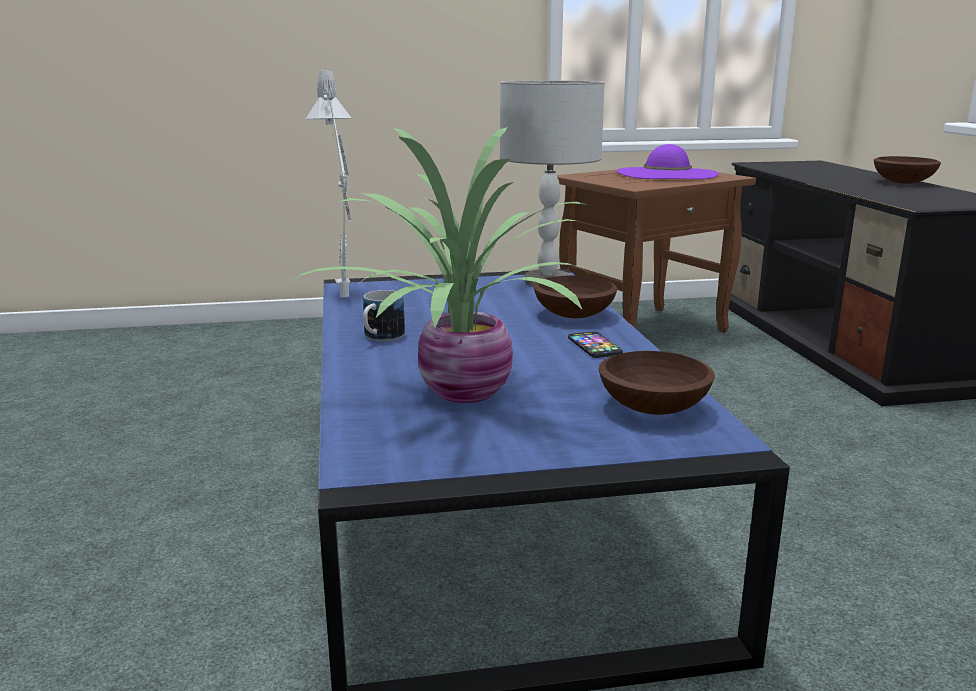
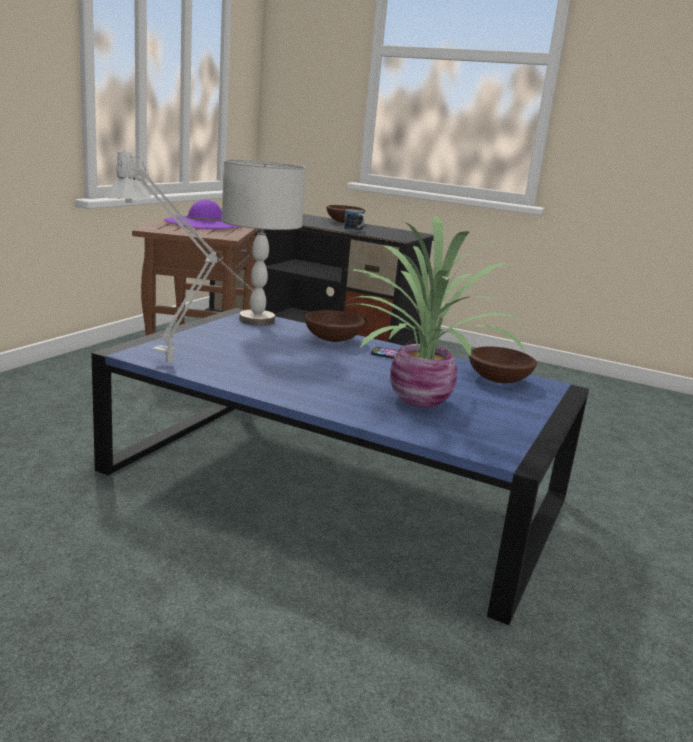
camera: 55 degrees left, 0 degrees up
(380, 338) = (282, 384): mug -> mug (355, 230)

